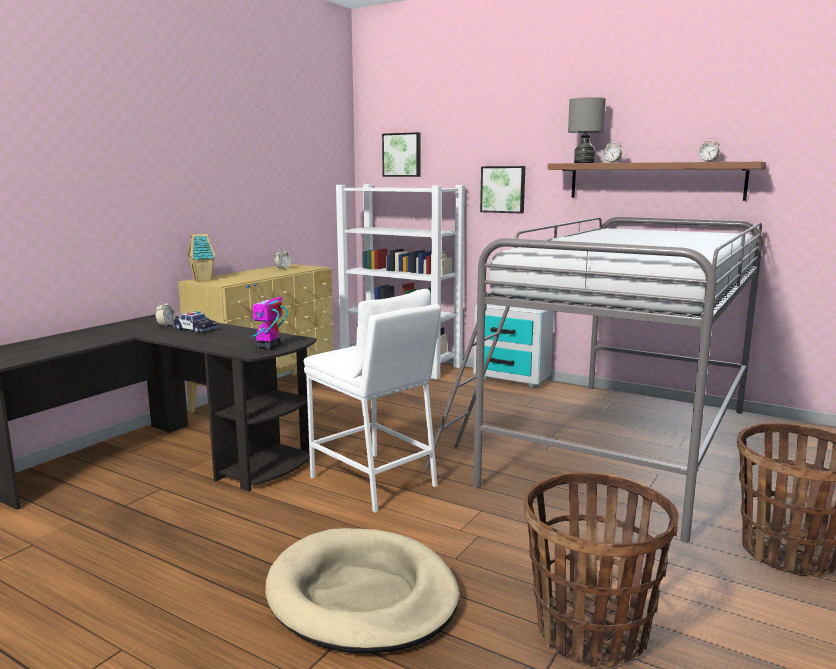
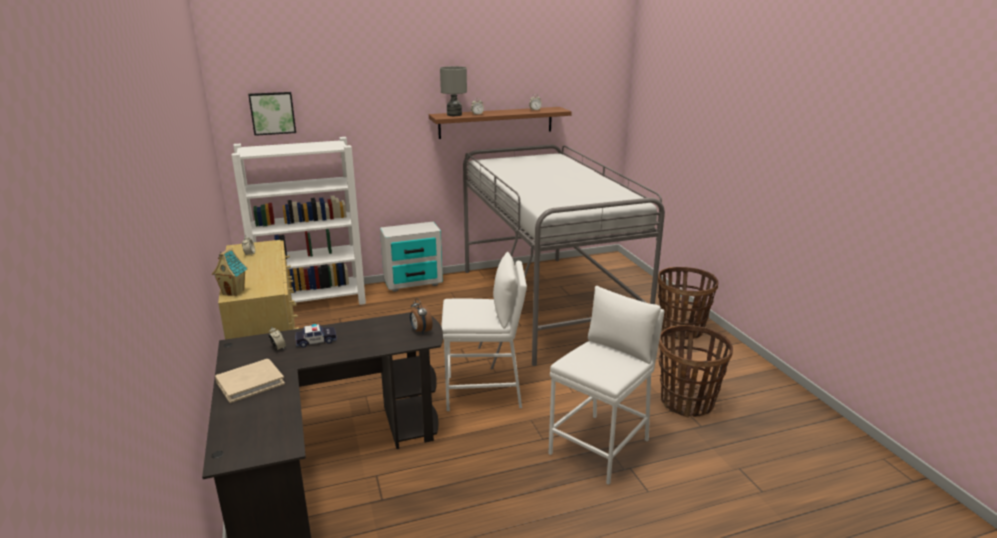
camera: 50 degrees left, 10 degrees up
(95, 334) = (250, 383): none -> beige book
(268, 347) = (420, 331): toy robot -> alarm clock
(362, 596) = (601, 447): beige dog bed -> white stool
(503, 189) = (381, 137): picture -> none

